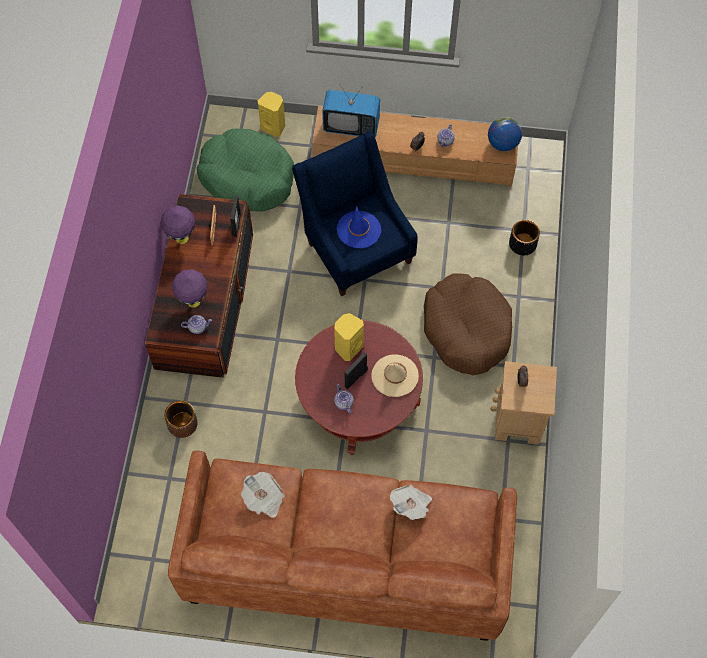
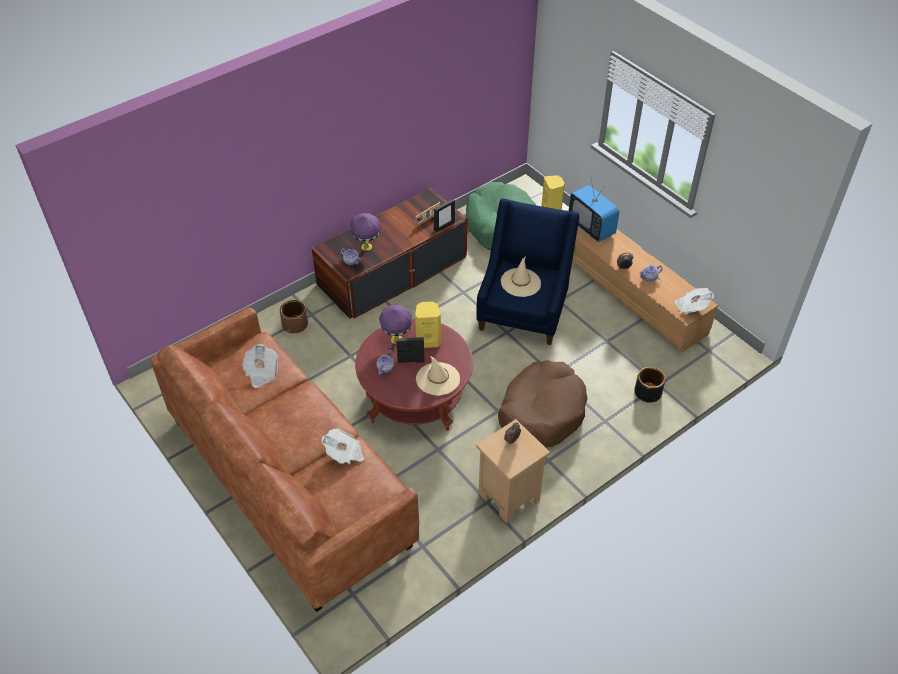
camera: 45 degrees right, 15 degrees down
(181, 238) = (402, 210): purple table lamp -> purple table lamp (396, 339)
(359, 229) = (520, 282): blue hat -> beige hat
(502, 144) = (691, 306): globe -> newspaper

